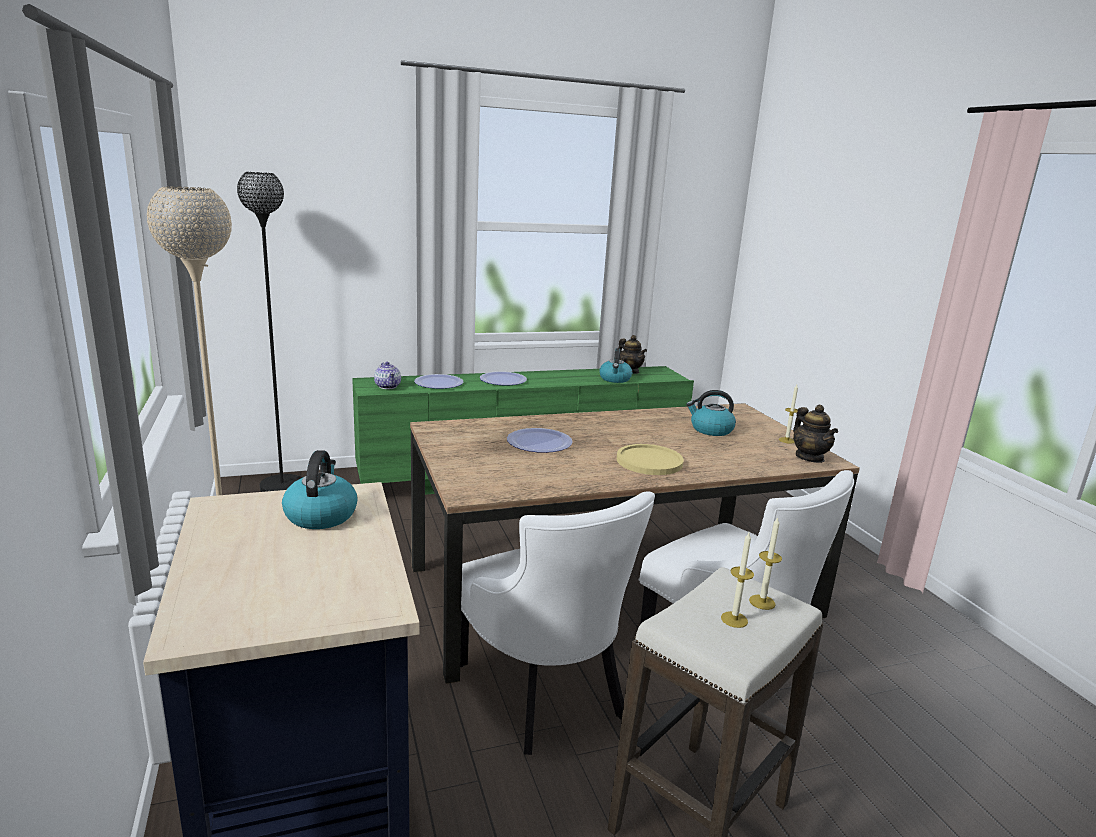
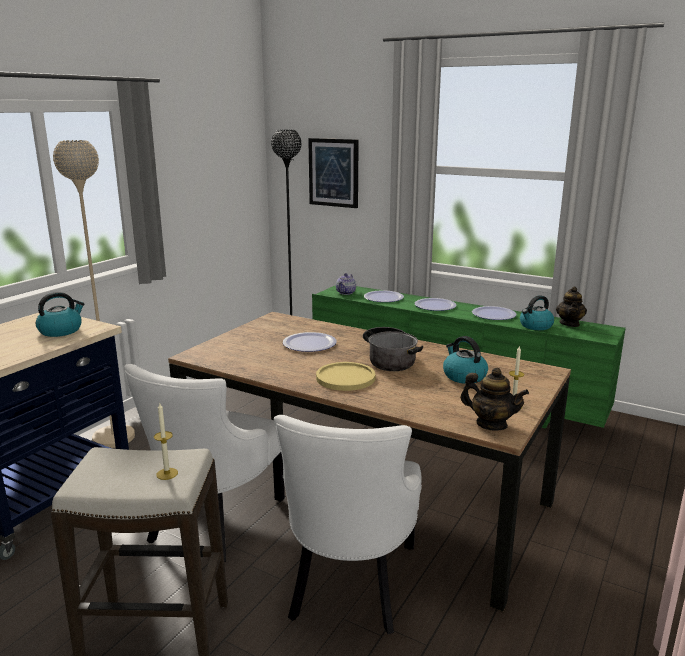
camera: 50 degrees right, 0 degrees up
(318, 232) = (333, 172): none -> picture
(565, 377) = (493, 314): none -> plate
(635, 434) = (389, 359): none -> cooking pot
(734, 619) = (132, 472): candle -> none
(810, 457) = (491, 424): teapot -> teapot turned 90 degrees counterclockwise

